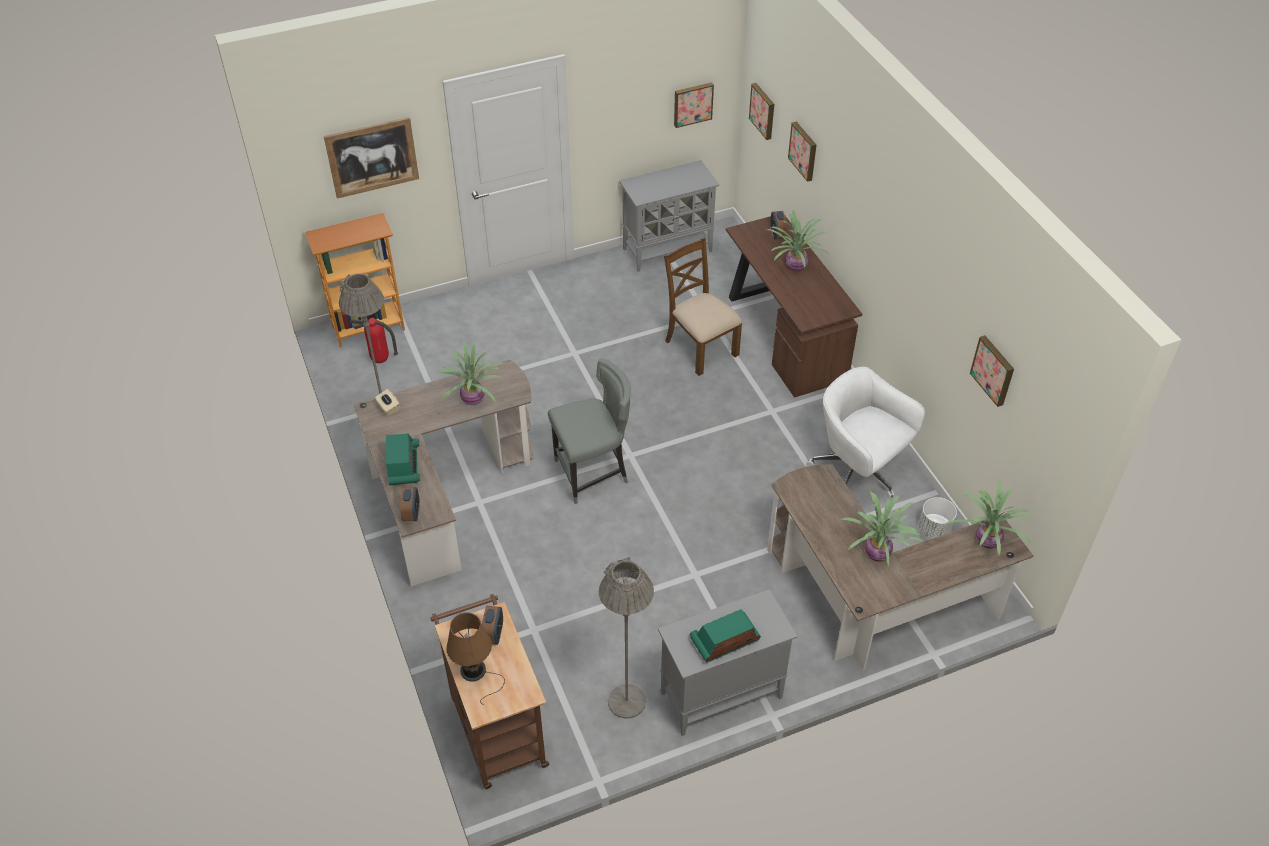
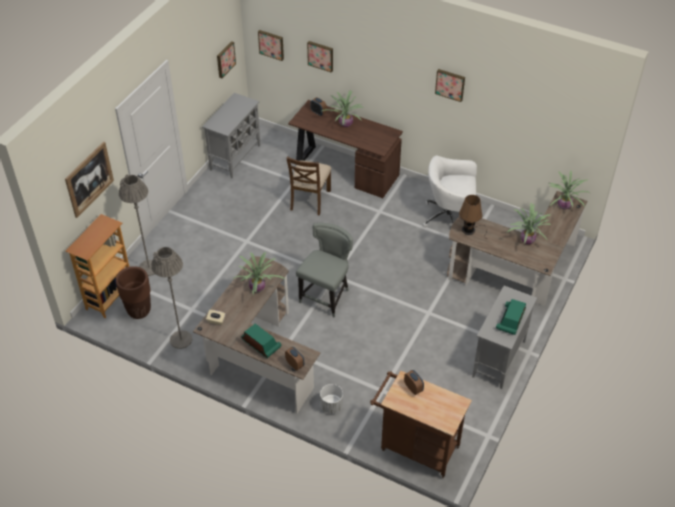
camera: 40 degrees left, 0 degrees up
(380, 361) = (139, 311): fire extinguisher -> brown planter
(475, 672) = (425, 410): brown table lamp -> brown table lamp (470, 230)
(626, 701) = (461, 392): grey floor lamp -> grey floor lamp (149, 268)
(700, 347) = (309, 200): brown chair -> brown chair turned 90 degrees counterclockwise
(934, 530) = (509, 223): white planter -> white planter (331, 405)
(994, 370) = (525, 118): picture -> picture (450, 84)

